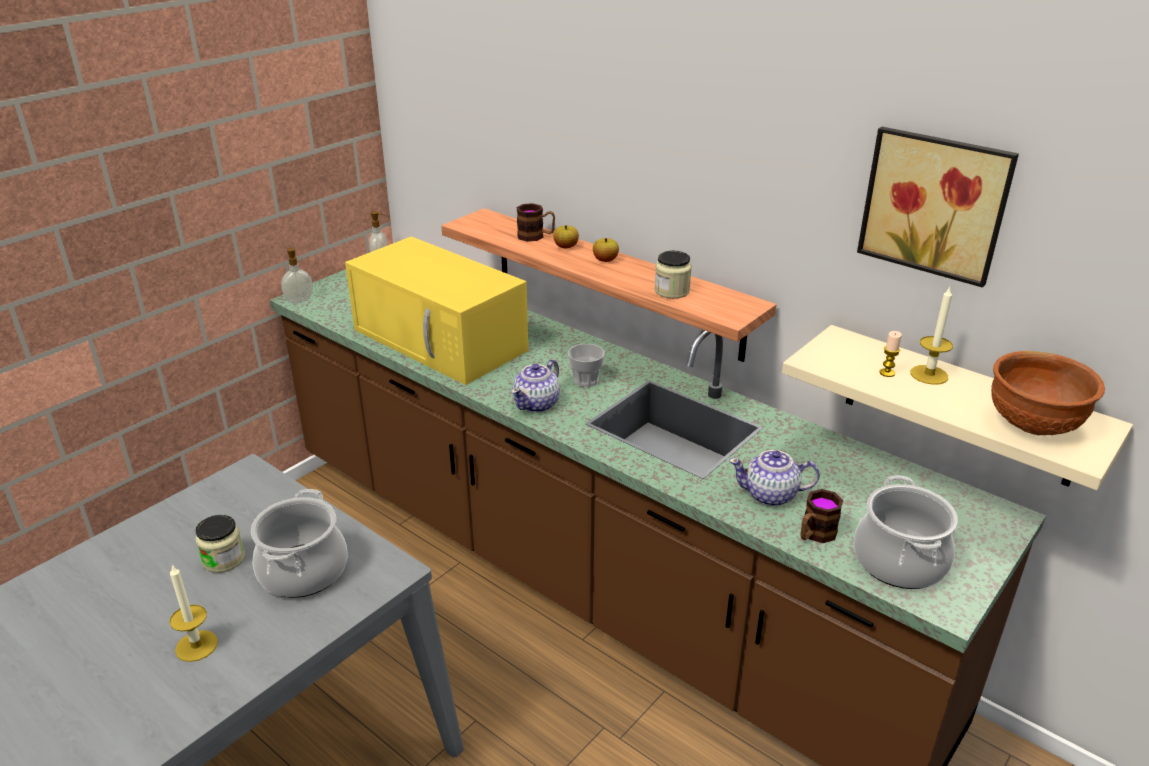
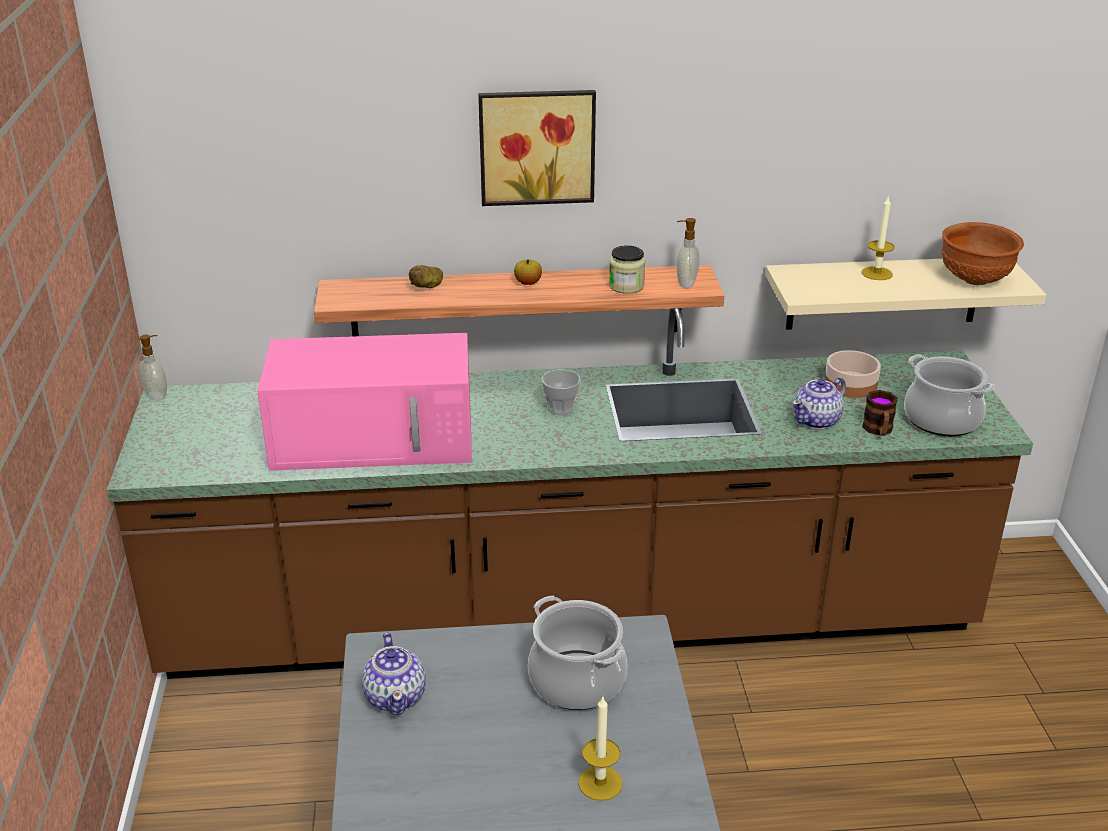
camera: 45 degrees left, 0 degrees up
(223, 559) = (496, 719): jar -> none
(299, 300) = (145, 473): soap dispenser -> soap dispenser (685, 283)
(442, 340) = (376, 437): yellow microwave -> pink microwave
(536, 236) = (427, 286): mug -> potato
(537, 404) = (558, 445): teapot -> teapot (396, 696)
(566, 247) = (472, 285): apple -> none
(861, 483) = (851, 384): none -> bowl
(887, 373) = (855, 283): candle -> none
(935, 203) = (850, 134): picture -> picture (536, 146)

